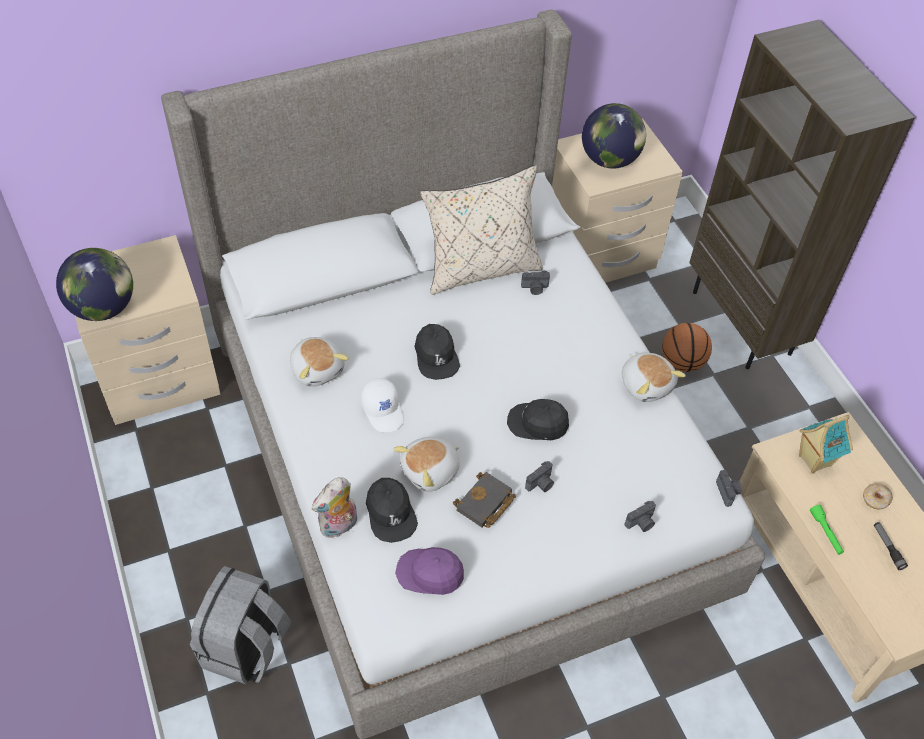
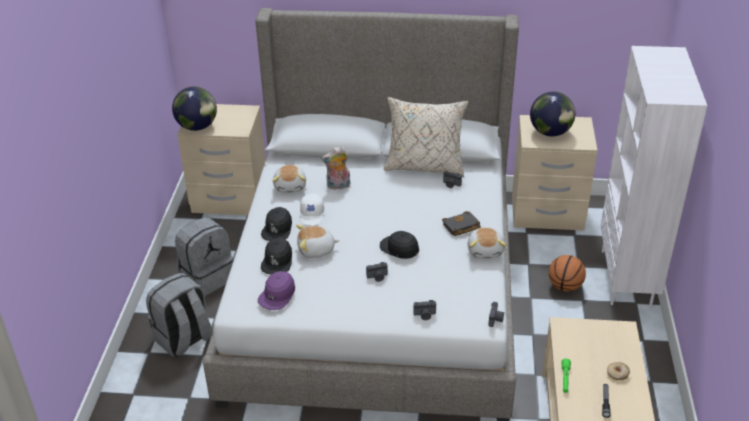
camera: 30 degrees right, 15 degrees down
(212, 529) = (207, 278): none -> grey backpack
(339, 526) = (245, 259): plush toy -> plush toy (338, 186)
(430, 573) = (277, 295): purple cap -> purple cap turned 105 degrees counterclockwise
(436, 356) = (363, 199): black cap -> black cap (277, 229)
(485, 504) = (335, 274): black book -> black book (461, 227)
(743, 323) = (627, 278): brown bookcase -> white bookcase
(813, 460) = (587, 339): toy house -> none

